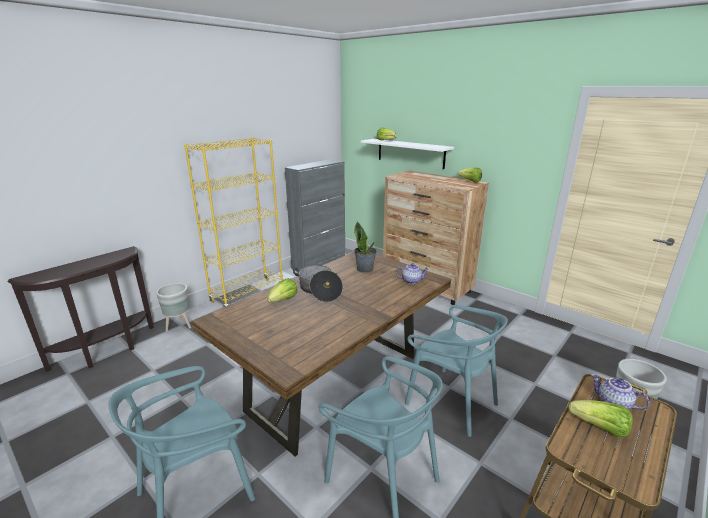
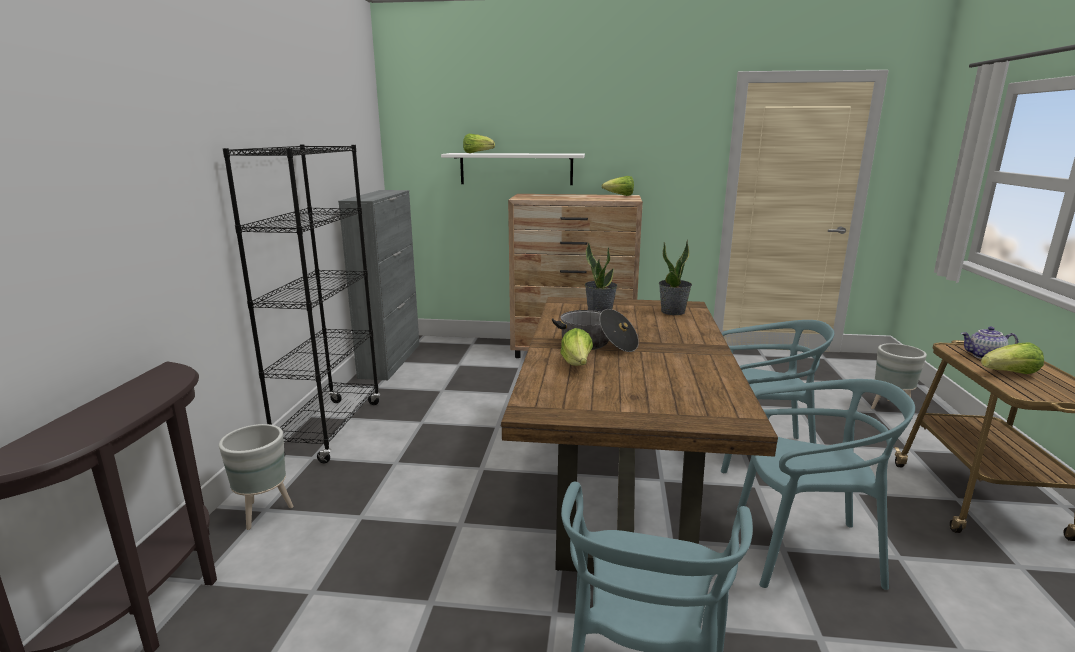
camera: 35 degrees left, 5 degrees down
(248, 294) = (331, 429): yellow bookcase -> black bookcase
(411, 281) = (673, 312): teapot -> potted plant

